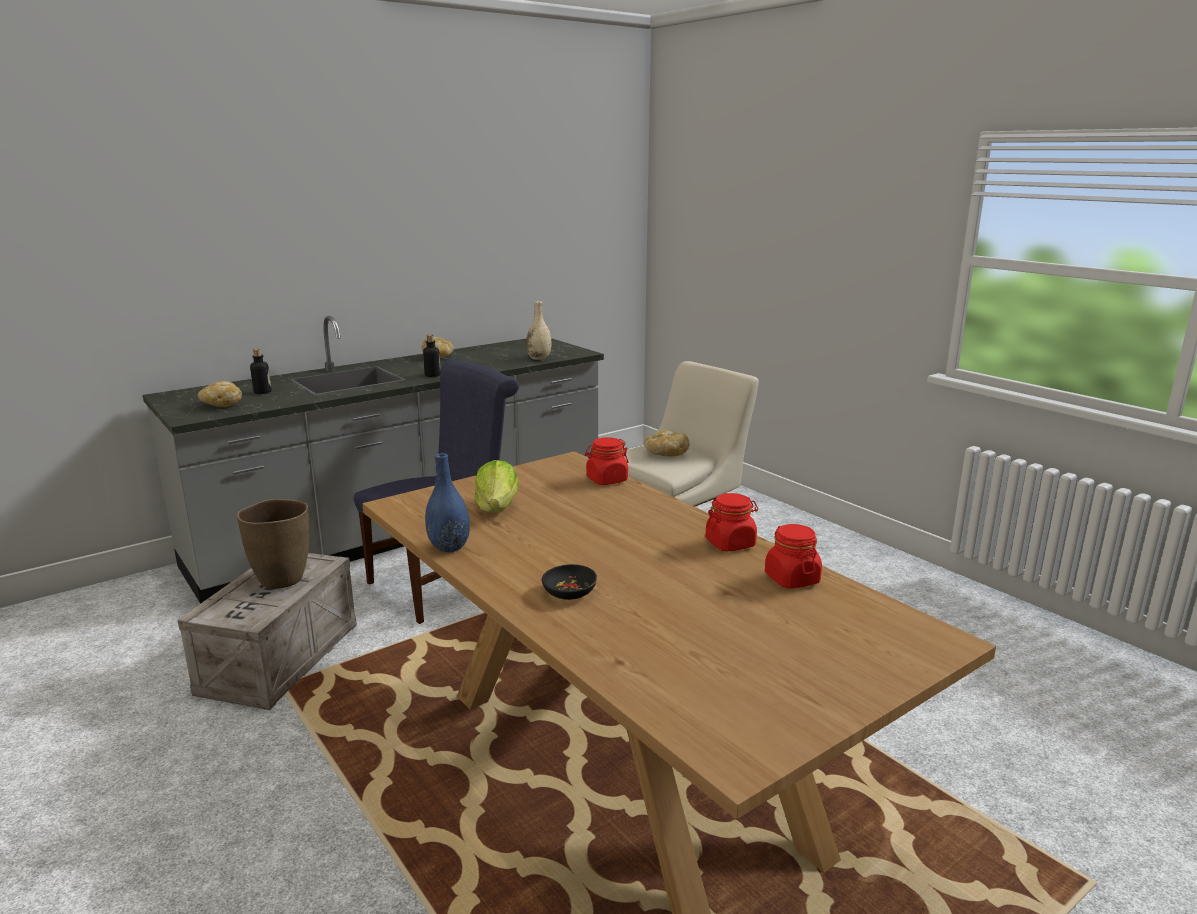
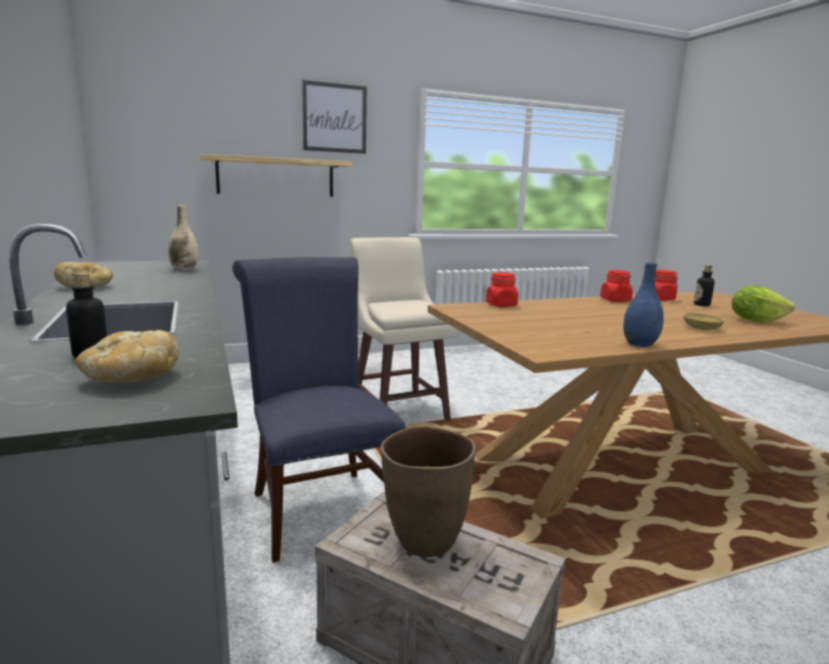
camera: 75 degrees left, 5 degrees down
(432, 375) = (179, 293): bottle -> bottle (701, 305)
(497, 508) = (556, 329): lettuce -> lettuce (755, 320)
(570, 592) = (702, 328): black bowl -> beige bowl
(665, 454) = (406, 304): bread -> none
(779, 266) = (276, 177): none -> shelf
(849, 189) = (334, 118): none -> picture

